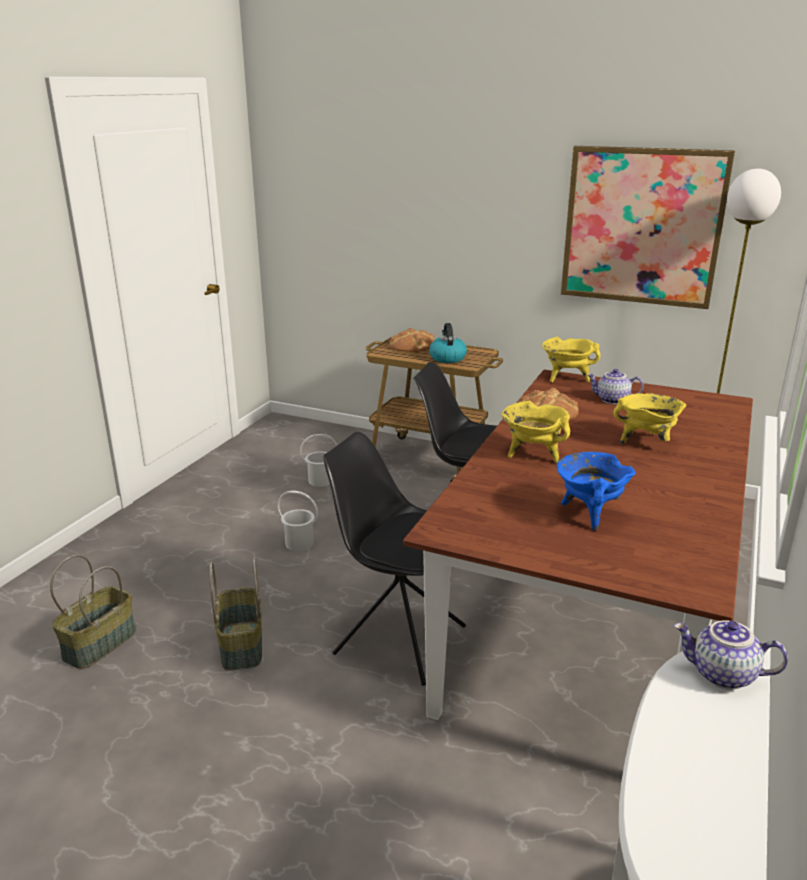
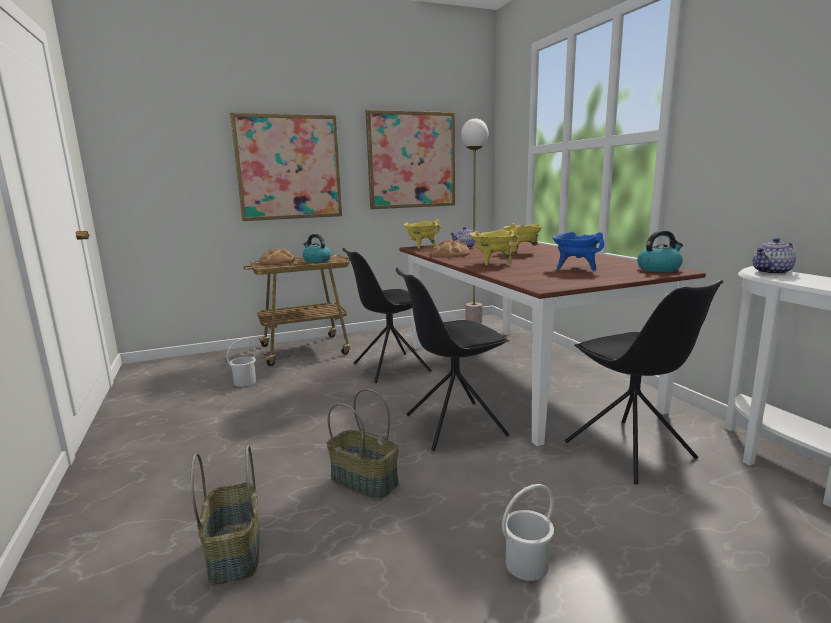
camera: 45 degrees left, 10 degrees down
(299, 543) = (294, 415): white bucket -> white bucket (526, 564)
(456, 222) = (289, 167): none -> picture
(507, 797) = (630, 451): none -> black chair
(687, 573) = (659, 269): none -> kettle

